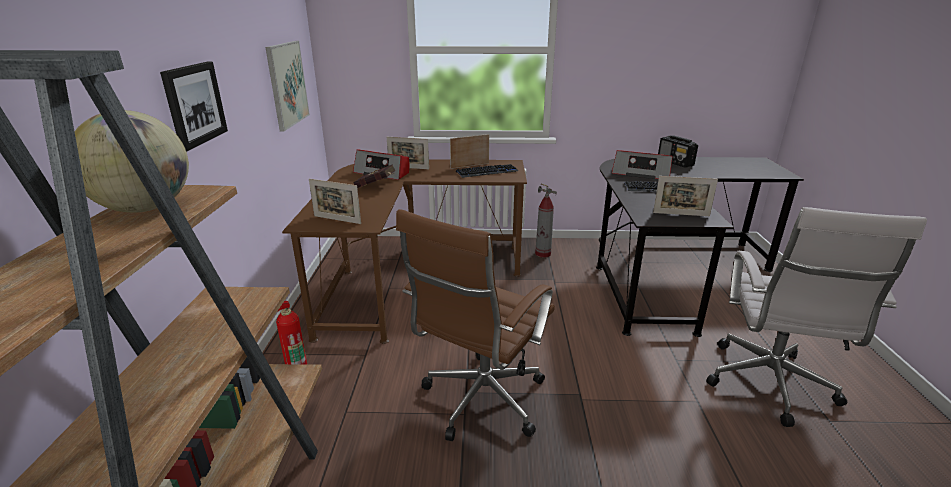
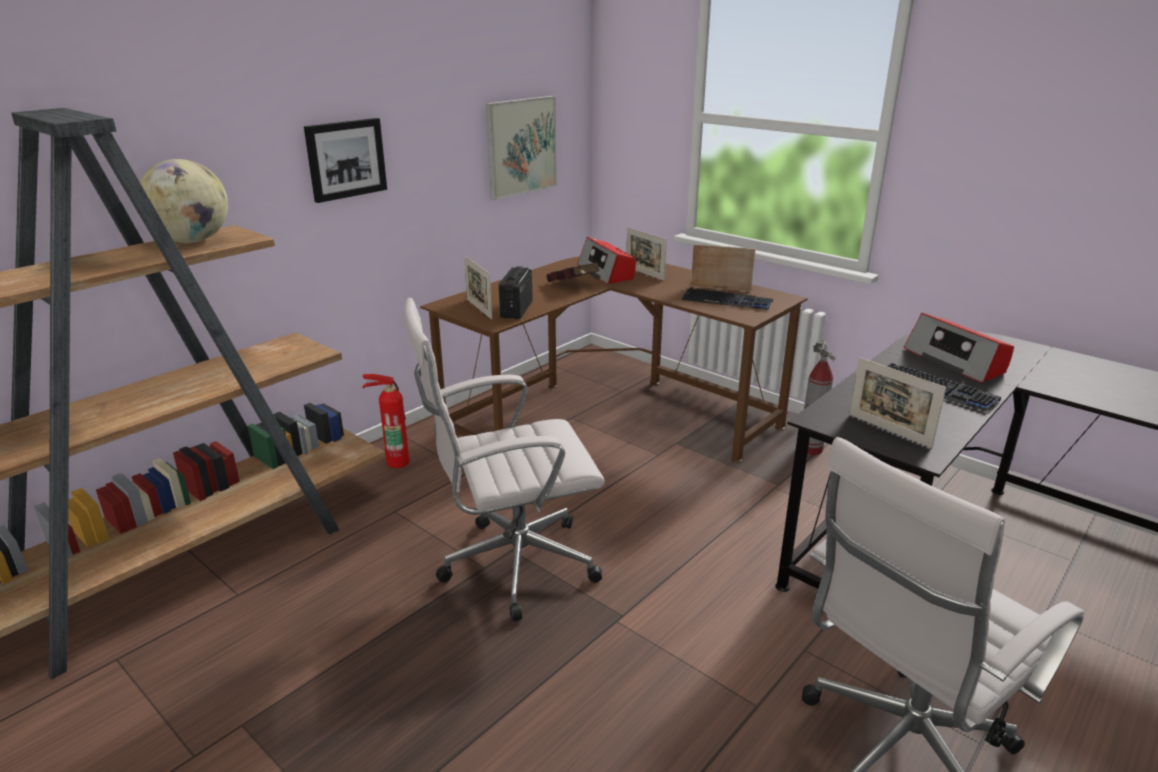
camera: 40 degrees right, 0 degrees up
(480, 402) = (511, 566): brown office chair -> white office chair
(675, 163) = (1060, 363): radio -> radio (516, 310)

